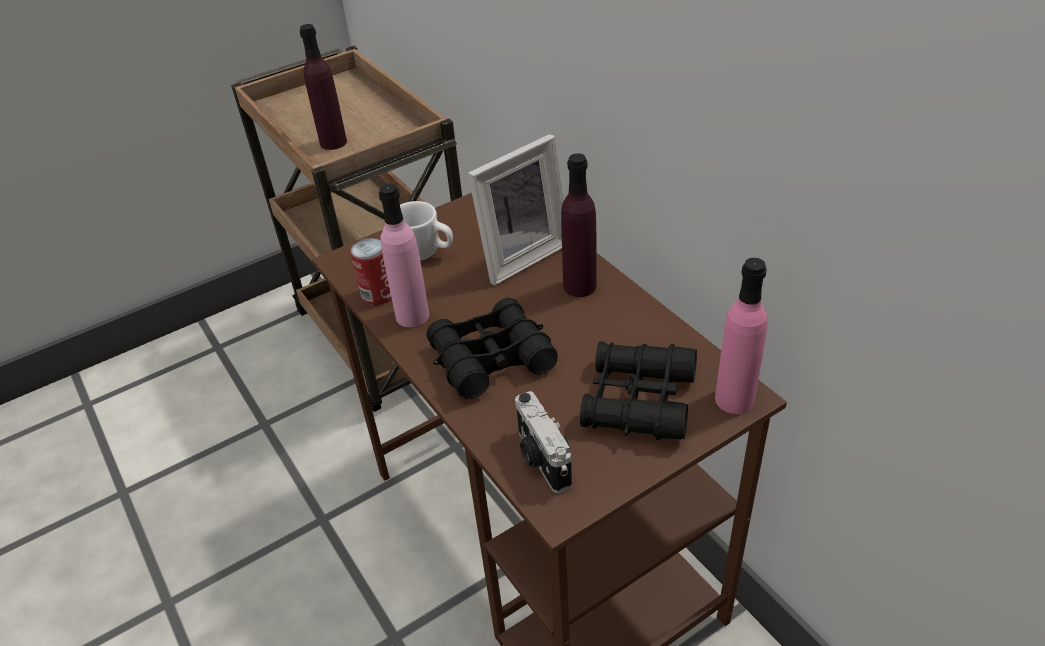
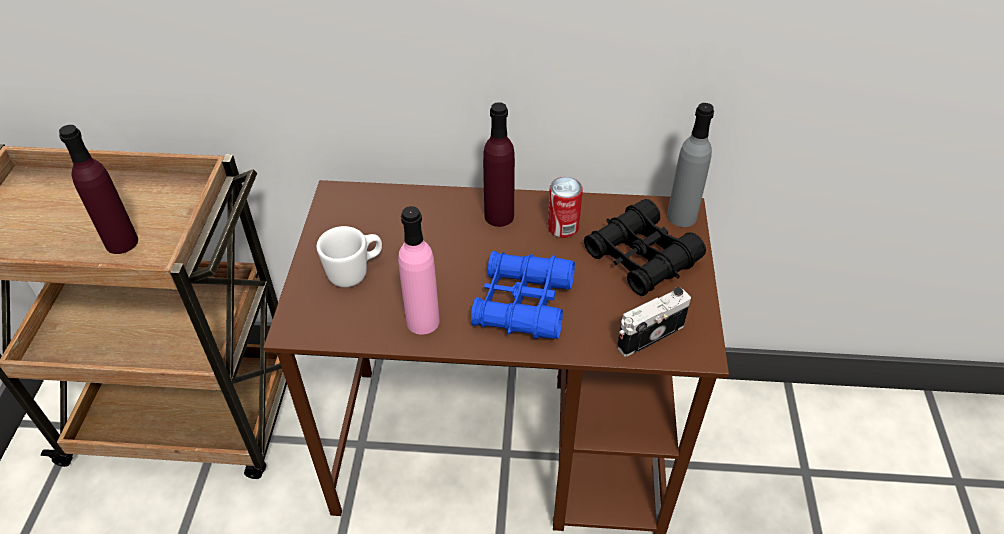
camera: 55 degrees left, 5 degrees up
(378, 294) = (370, 328): can -> can (563, 227)
(491, 358) = (523, 303): black binoculars -> blue binoculars
(519, 255) = (426, 225): picture frame -> none
(541, 459) = (648, 334): camera -> camera turned 135 degrees clockwise
(734, 399) = (682, 216): pink bottle -> grey bottle

